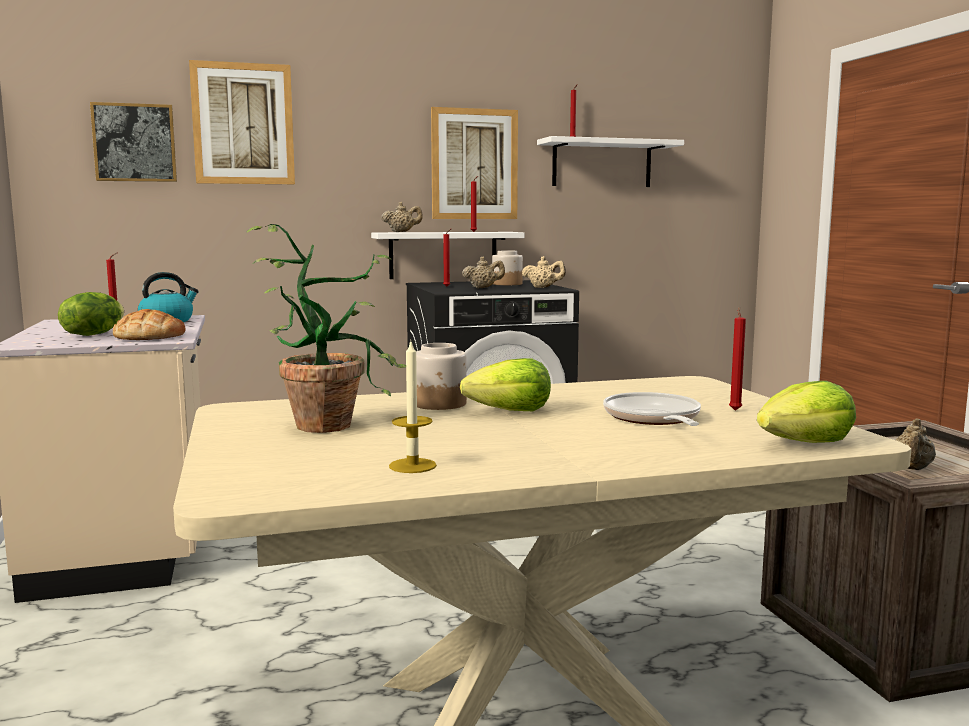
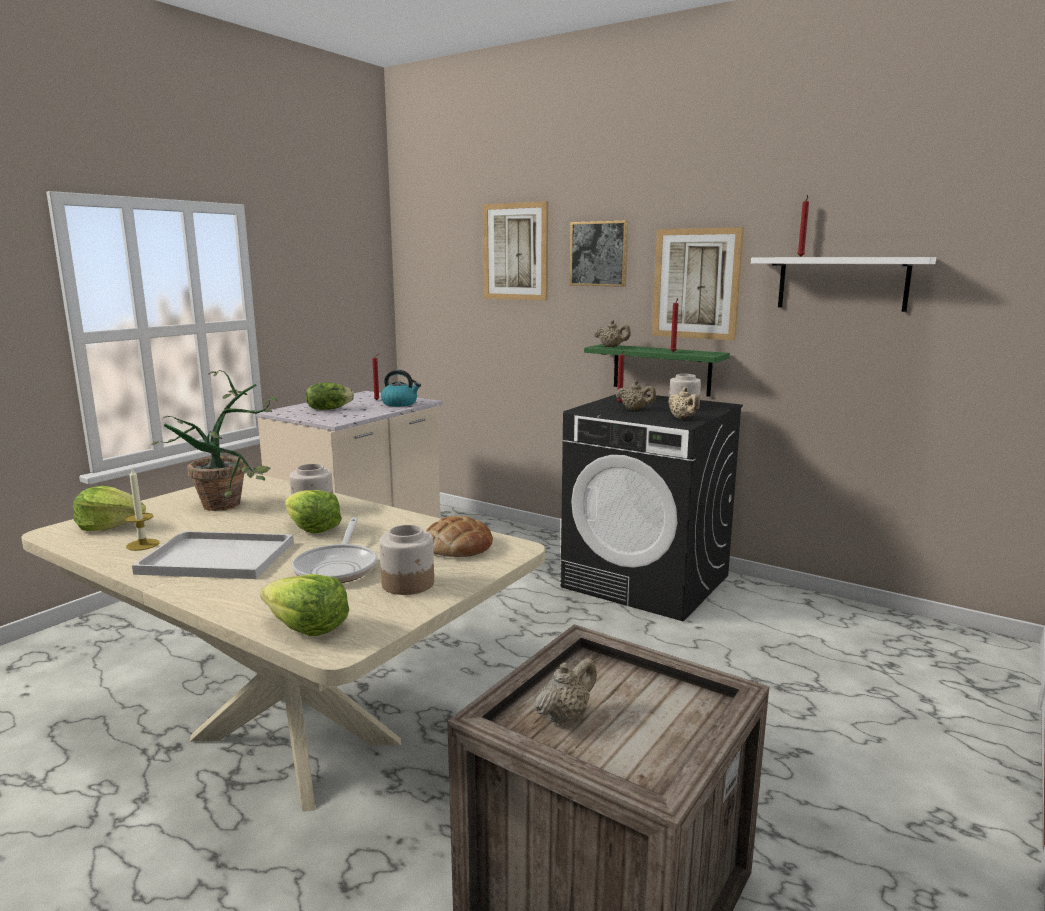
camera: 50 degrees right, 5 degrees up
(134, 143) = (452, 268): picture -> picture (599, 254)
(150, 336) = (337, 417): bread -> bread (458, 546)
(283, 472) = (110, 526): none -> lettuce
(443, 255) = (661, 369): white shelf -> green shelf
(538, 445) = (221, 557): none -> white tray
(653, 419) = (338, 567): frying pan -> frying pan turned 135 degrees clockwise
(735, 410) = (408, 584): red candle -> jar
(911, 469) = (565, 716): beige teapot -> beige teapot turned 150 degrees clockwise

